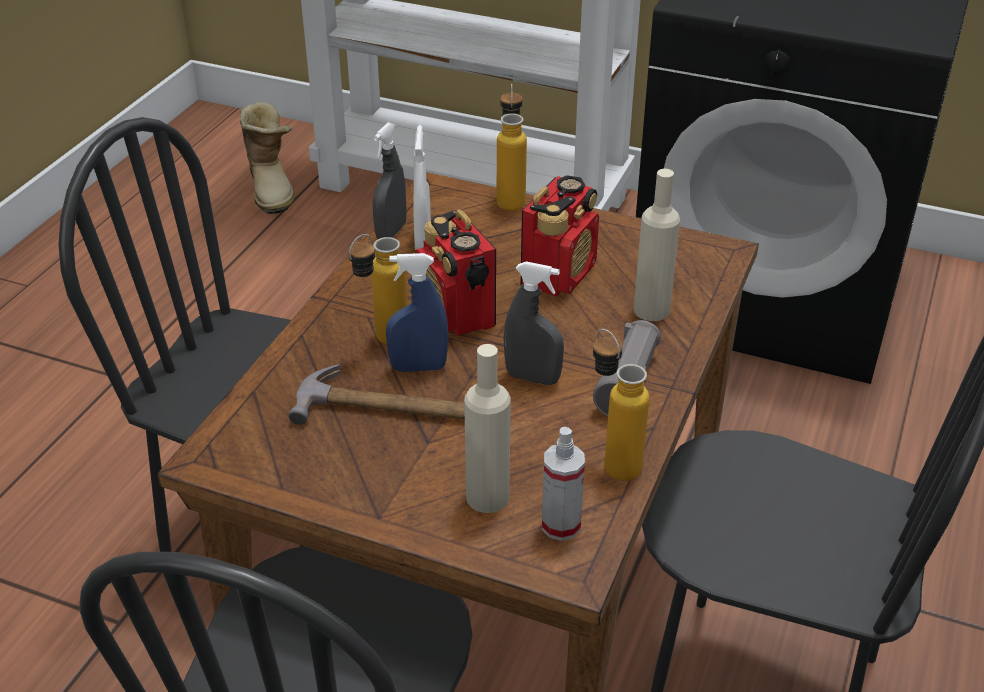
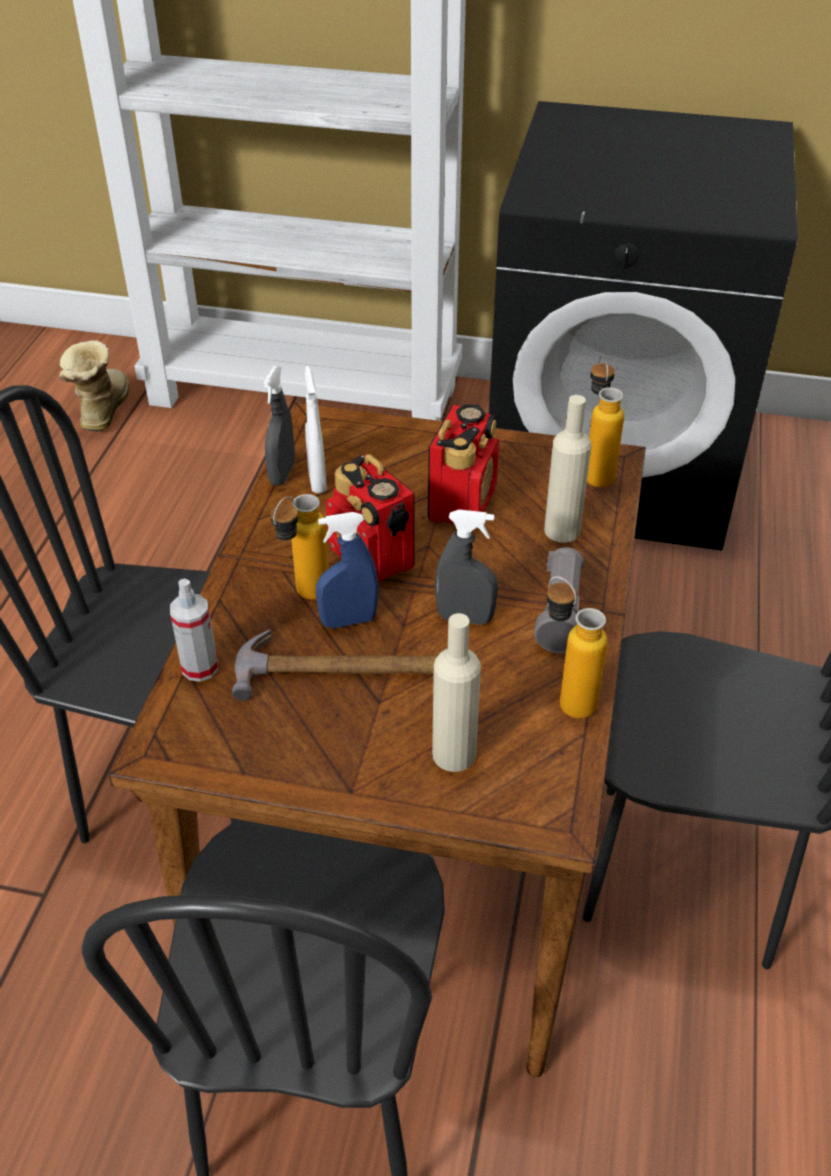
camera: 10 degrees left, 5 degrees up
(273, 188) = (101, 411): boot -> boot turned 150 degrees counterclockwise
(510, 198) = (393, 423): bottle -> bottle (595, 471)
(561, 525) = (533, 775): spray bottle -> spray bottle (200, 667)

